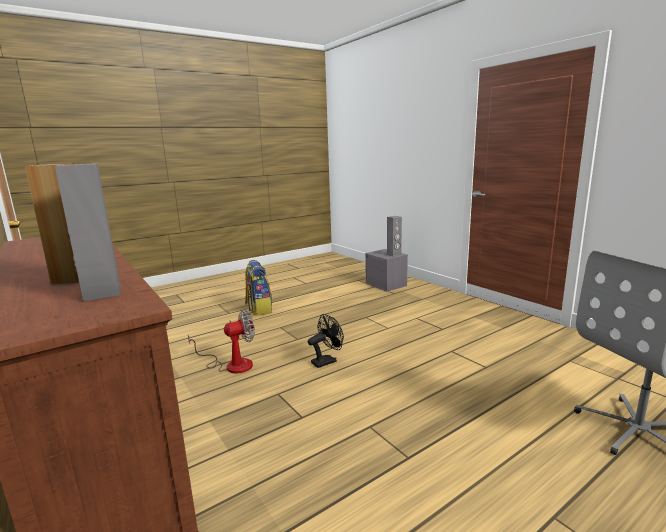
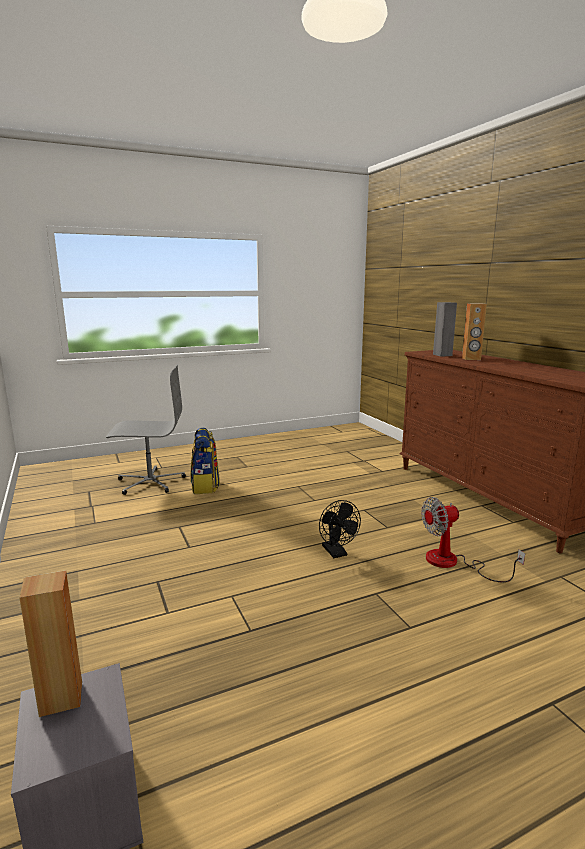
camera: 170 degrees left, 0 degrees up
(259, 309) = (483, 708): backpack -> backpack (205, 486)
(327, 361) = (337, 553): black fan -> black fan turned 90 degrees counterclockwise
(394, 254) = (61, 698): grey speaker -> brown speaker

